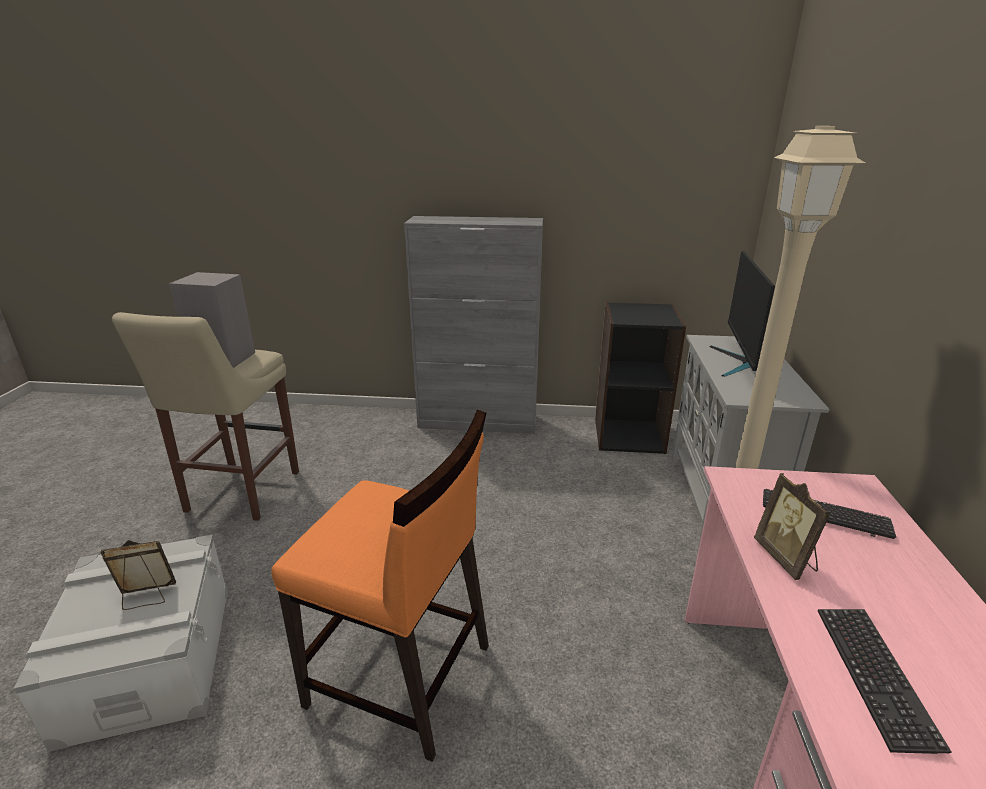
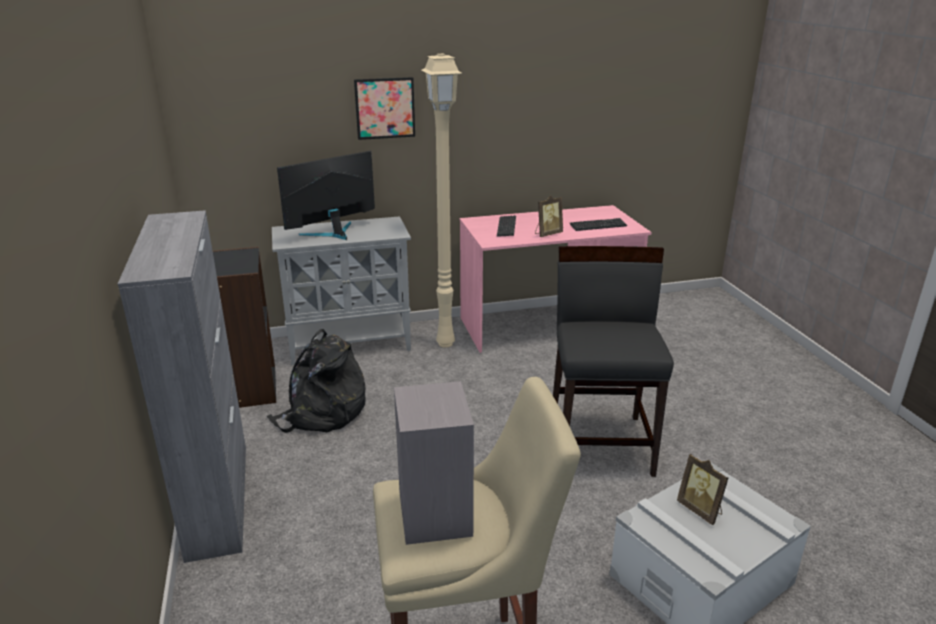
camera: 110 degrees left, 0 degrees up
(401, 677) = (601, 443): orange chair -> black chair
(570, 471) = (322, 413): none -> black backpack
(740, 362) = (333, 233): monitor -> monitor turned 150 degrees clockwise
(877, 231) = (385, 108): none -> picture

